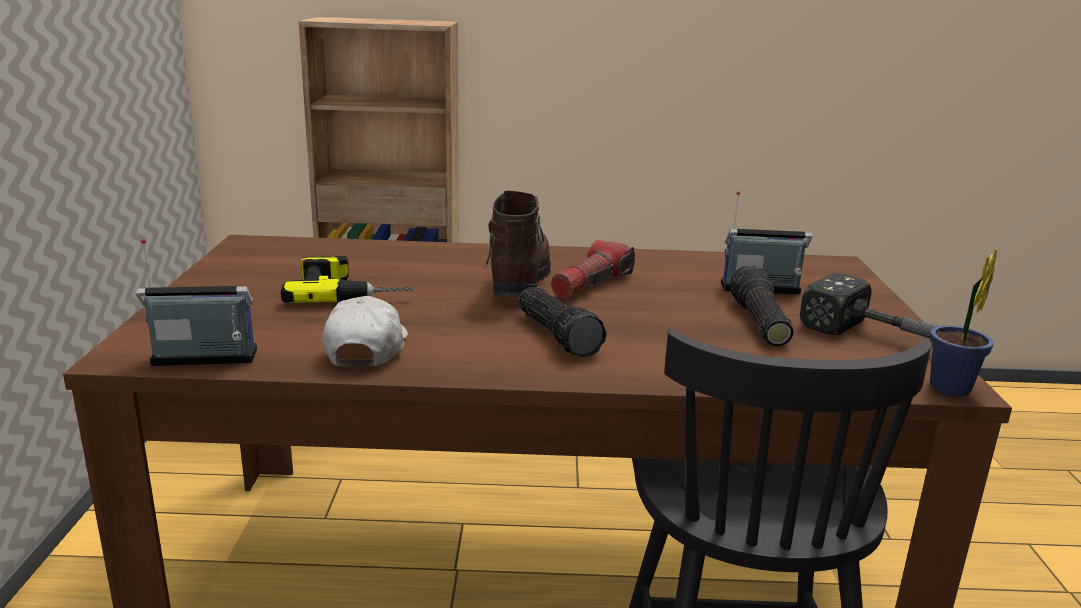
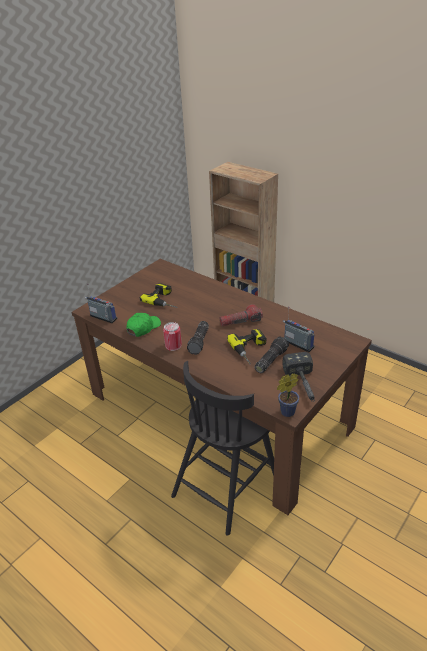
camera: 40 degrees right, 15 degrees up
(366, 348) = (143, 328): white cap -> green cap
(503, 358) = (173, 345): none -> can
(518, 282) = (219, 312): brown boot -> none
(692, 318) = (251, 350): none -> power drill

